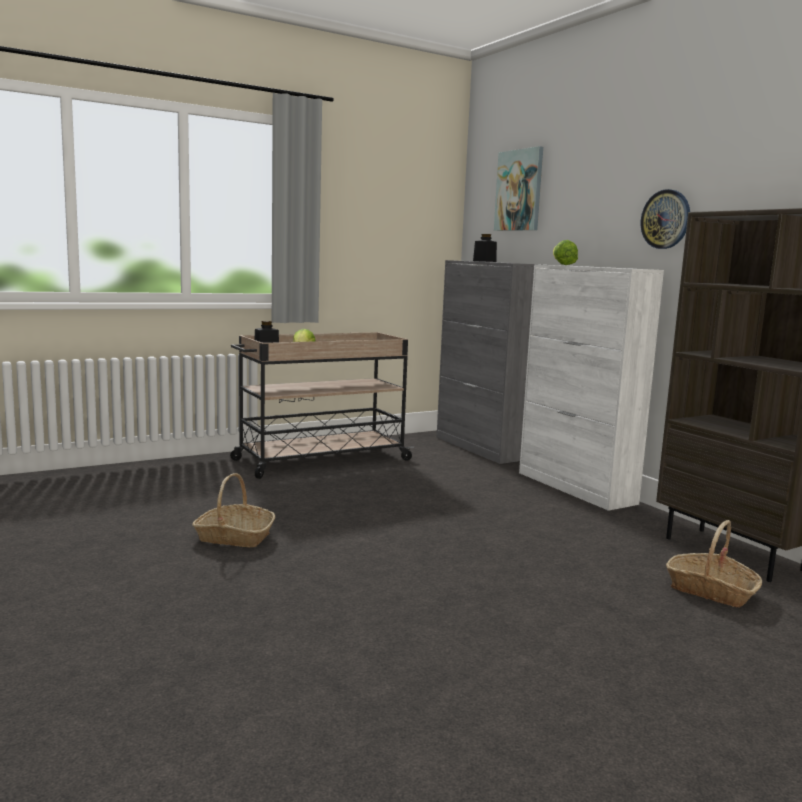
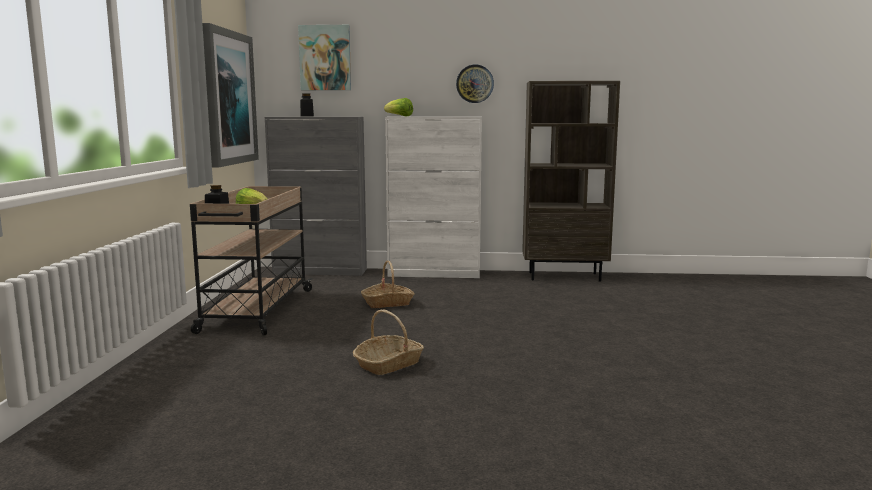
camera: 55 degrees left, 0 degrees up
(398, 238) = (227, 98): none -> picture
(711, 590) = (600, 291): basket -> basket (387, 303)

